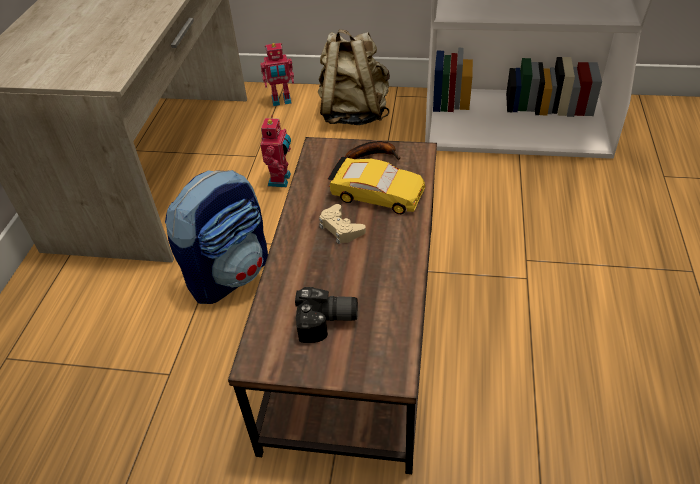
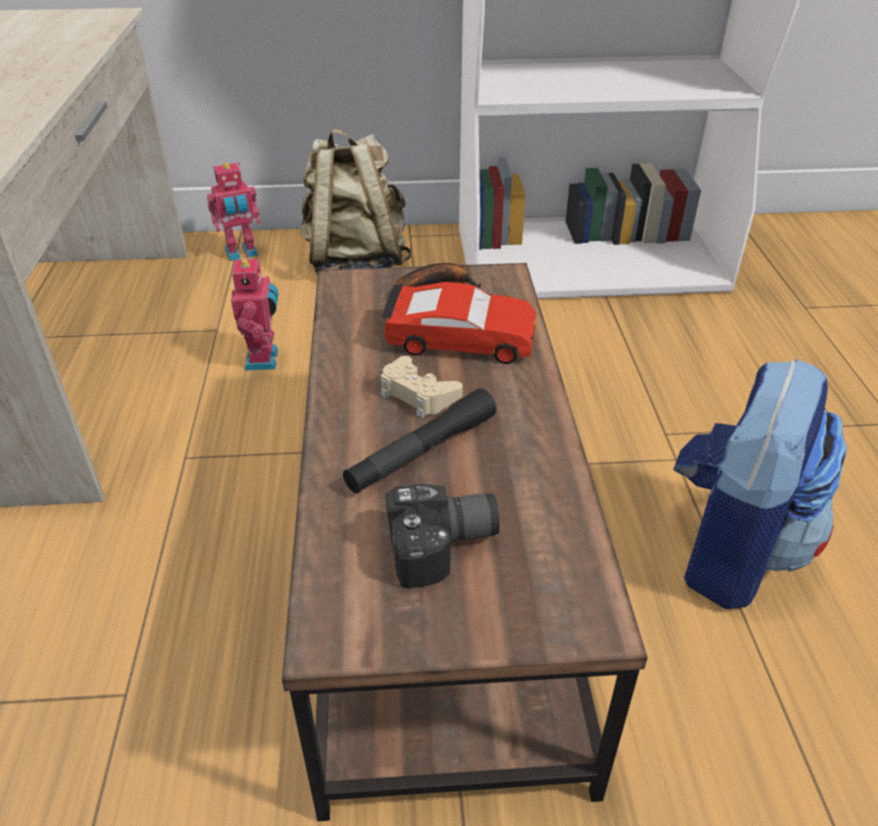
camera: 15 degrees left, 5 degrees down
(230, 274) = (208, 508): backpack -> backpack (730, 548)
(332, 265) = (422, 452): none -> black flashlight
(377, 194) = (460, 339): yellow toy car -> red toy car

